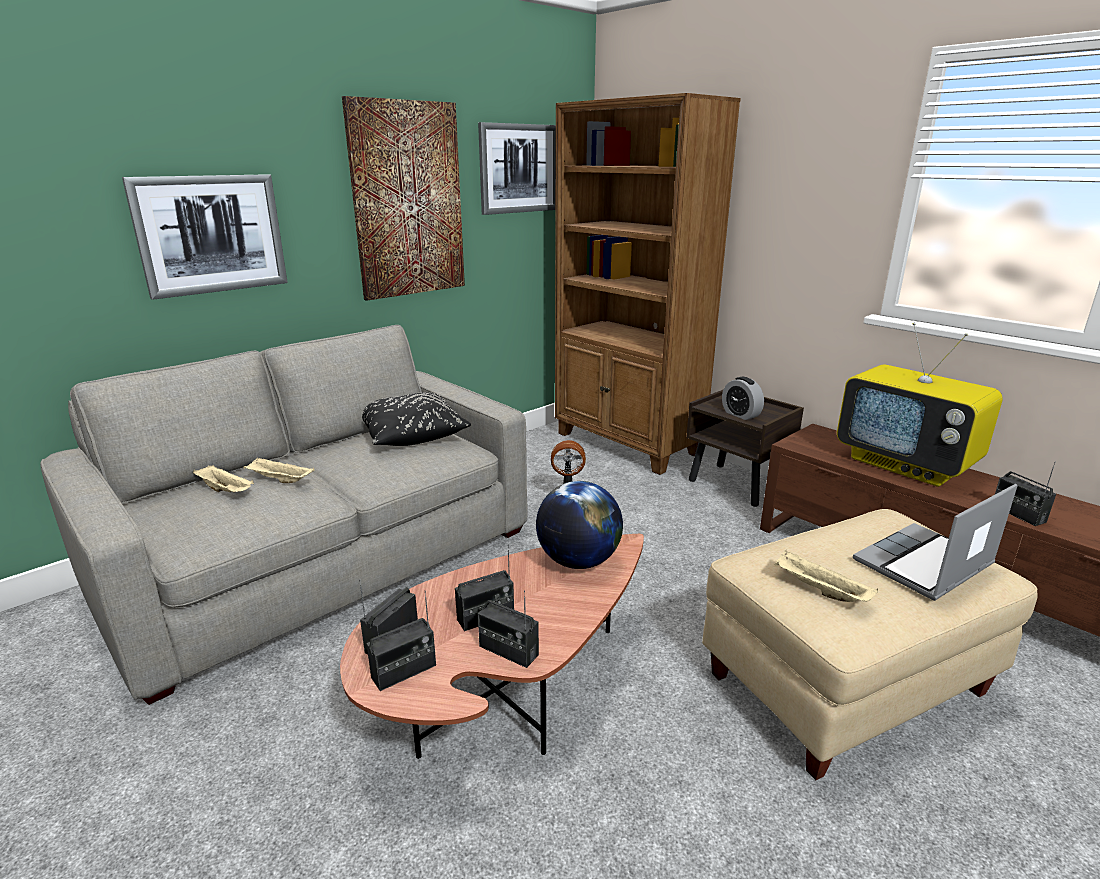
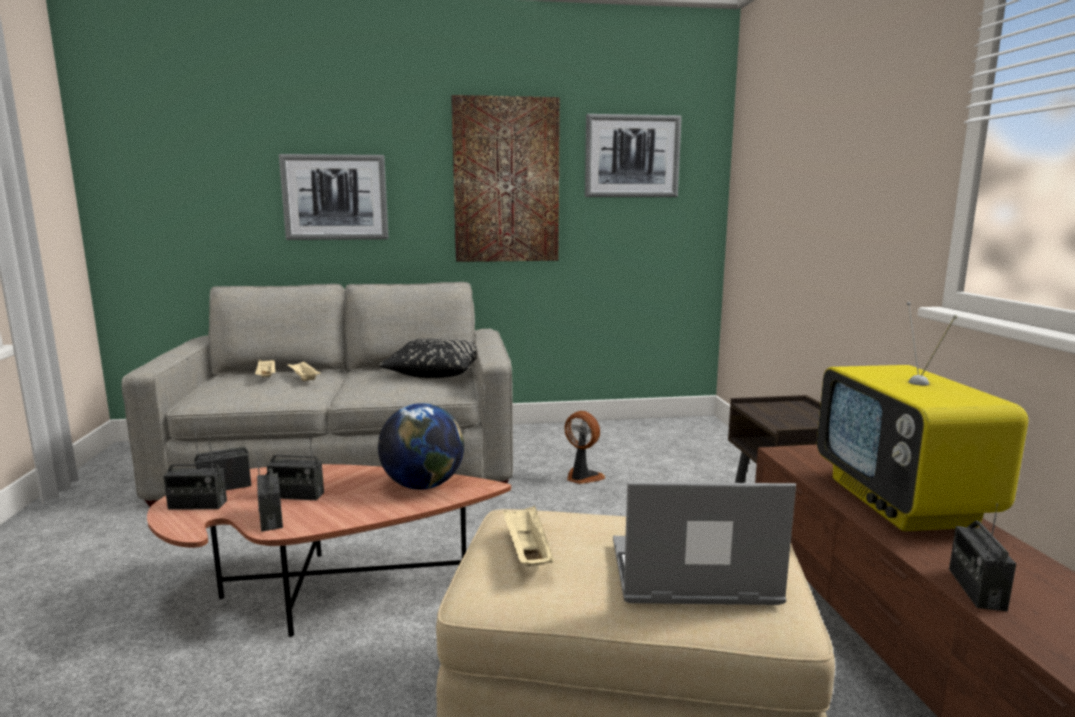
camera: 35 degrees right, 10 degrees down
(627, 444) = (713, 450): brown bookcase -> none
(740, 414) = (775, 418): alarm clock -> none

